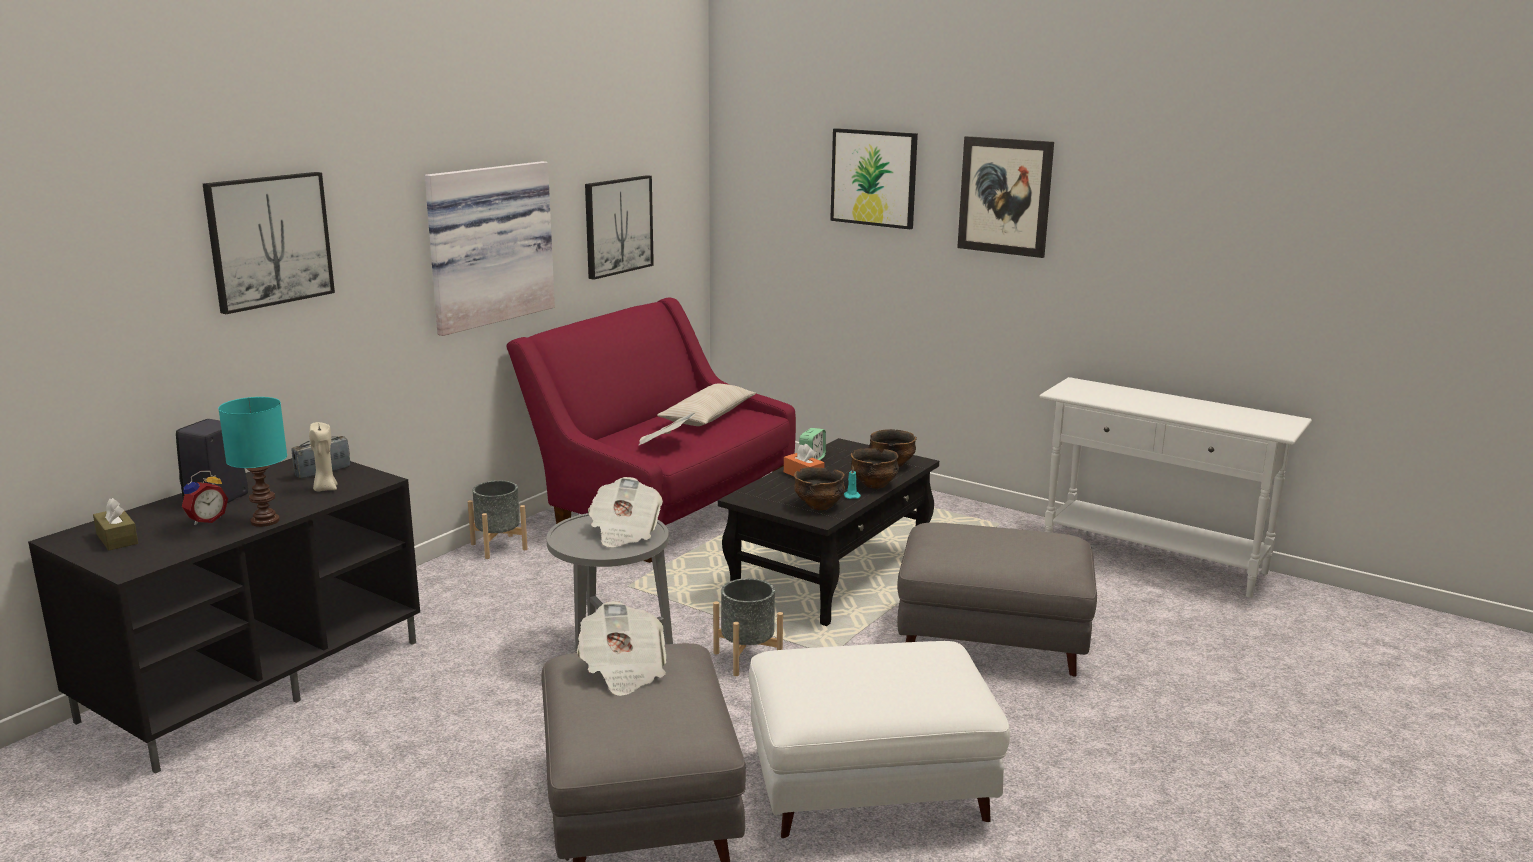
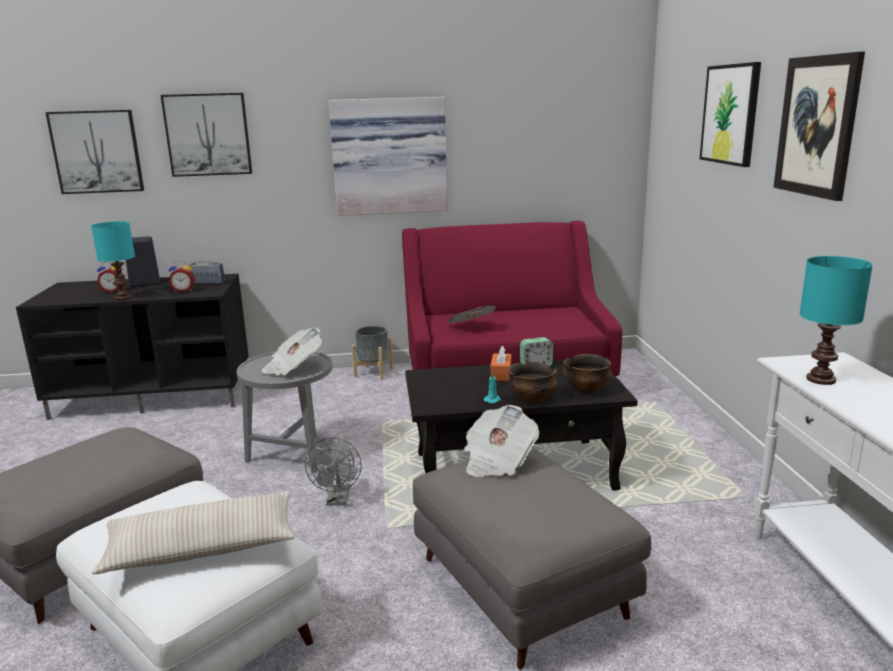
camera: 50 degrees right, 0 degrees up
(117, 539) = (72, 289): brown tissue box -> none
(325, 489) = (184, 291): beige candle -> alarm clock
(618, 226) = (529, 155): picture -> picture (97, 152)
(623, 670) = (107, 448): newspaper -> newspaper (498, 461)
(708, 416) = (546, 318): beige pillow -> beige pillow (202, 547)
(747, 658) = (338, 500): grey planter -> grey fan
(819, 505) = (453, 398): bowl -> none
(1100, 398) = (822, 380): none -> turquoise table lamp

